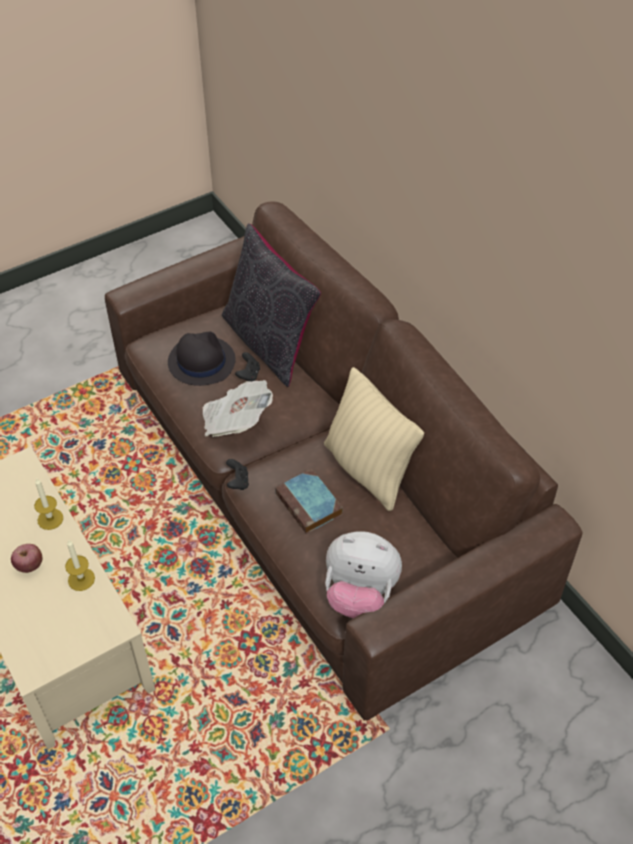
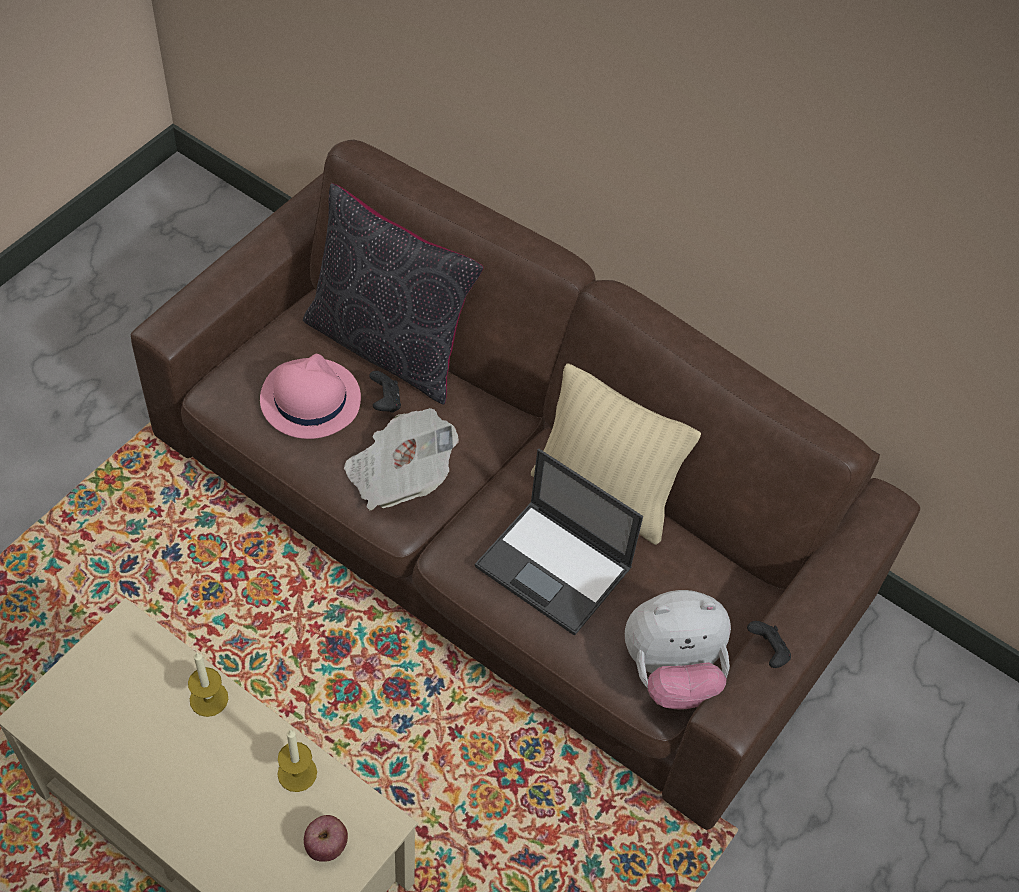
camera: 25 degrees left, 5 degrees up
(29, 565) = (213, 777): apple -> apple (326, 846)
(201, 361) = (309, 399): black hat -> pink hat
(238, 482) = (440, 563): black game controller -> black game controller (768, 651)
(310, 505) = (555, 568): book -> laptop

